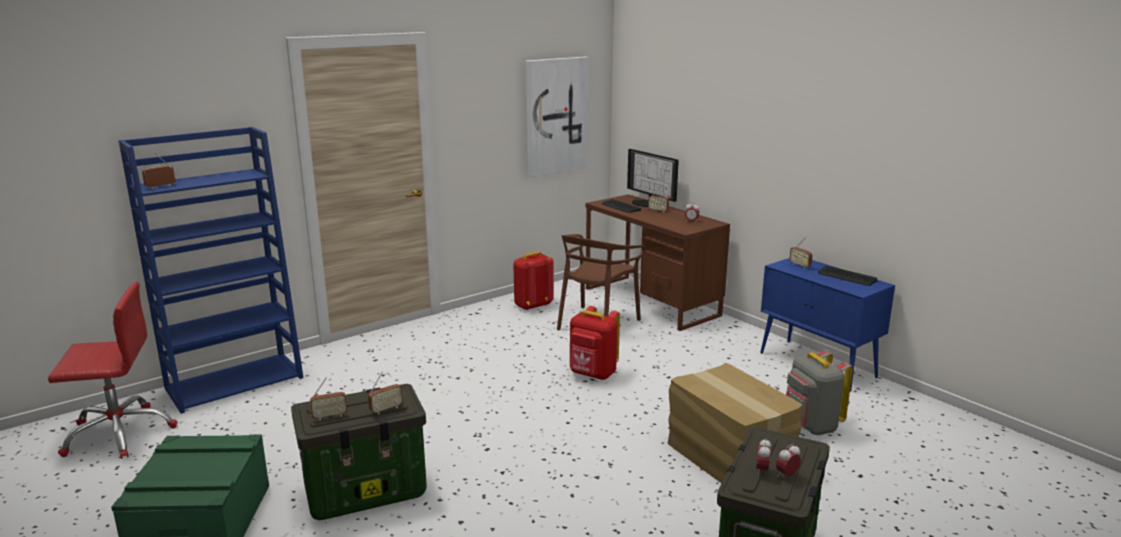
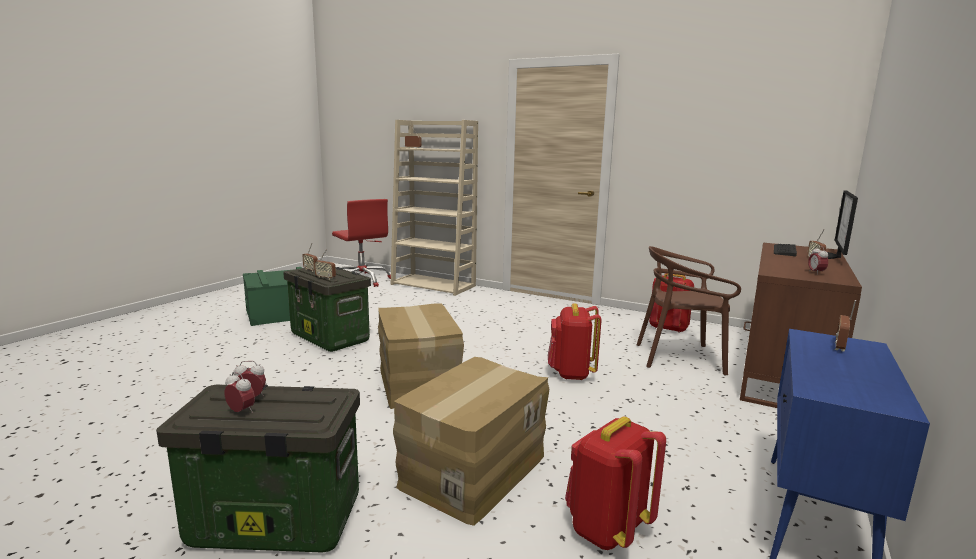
camera: 65 degrees right, 5 degrees down
(235, 382) = (434, 285): blue bookcase -> beige bookcase
(555, 116) = (764, 145): picture -> none
(555, 451) = (419, 382): none -> cardboard box
(810, 426) = (606, 529): grey backpack -> red backpack
(846, 277) = (868, 379): keyboard -> none

